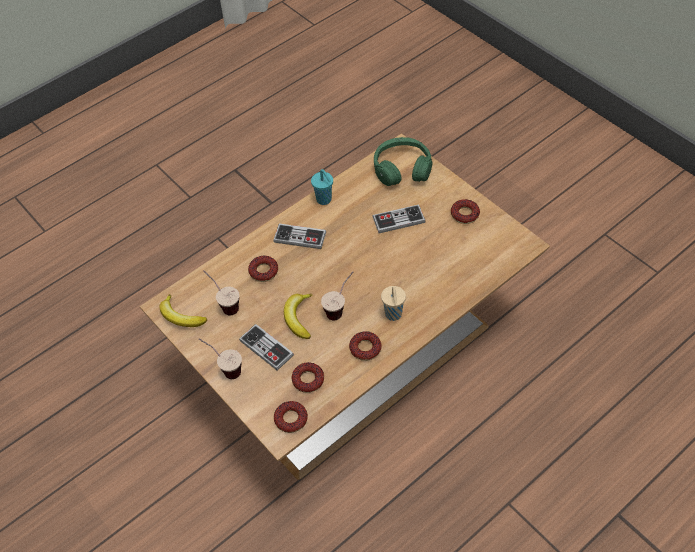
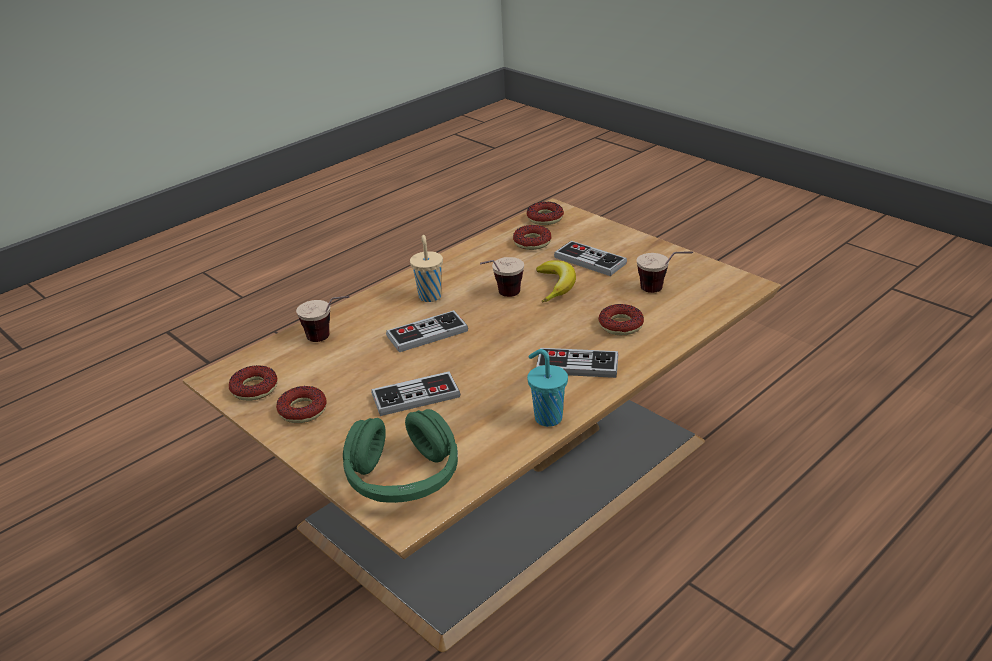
camera: 175 degrees right, 20 degrees down
(181, 317) = (715, 277): banana -> none
(224, 368) = (635, 243): cup -> cup (330, 339)
(365, 348) = (466, 268): donut -> donut (254, 388)
(394, 273) = (427, 334): none -> game controller

